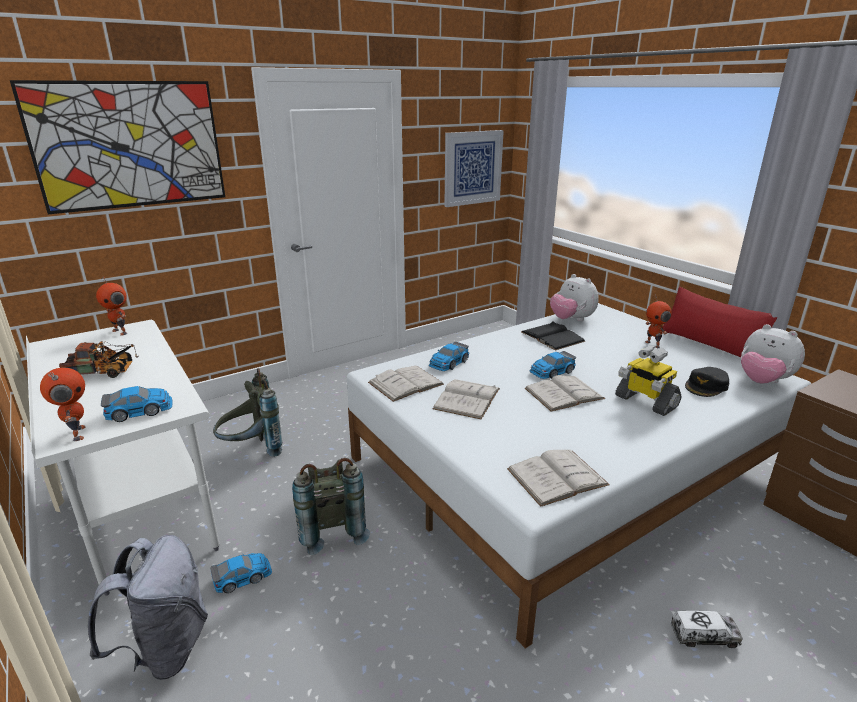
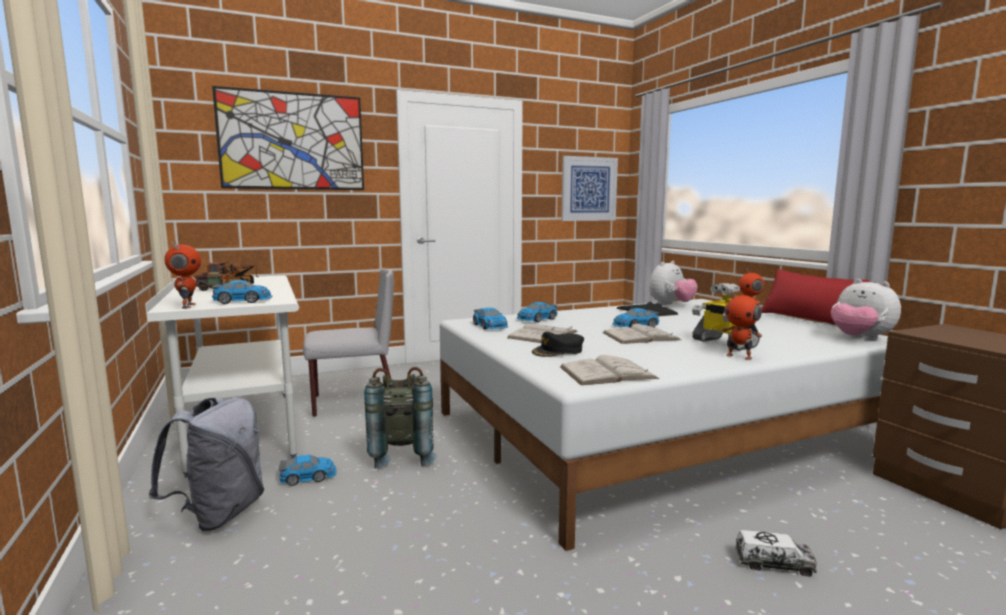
camera: 10 degrees right, 15 degrees down
(121, 332) = (256, 278): toy robot -> toy robot (739, 356)
(252, 450) = (353, 402): grey backpack -> grey chair
(406, 383) = (490, 326): white book -> toy car
(571, 320) = (671, 305): plush toy -> plush toy turned 105 degrees counterclockwise
(706, 386) = (794, 339): black cap -> black cap (558, 351)

